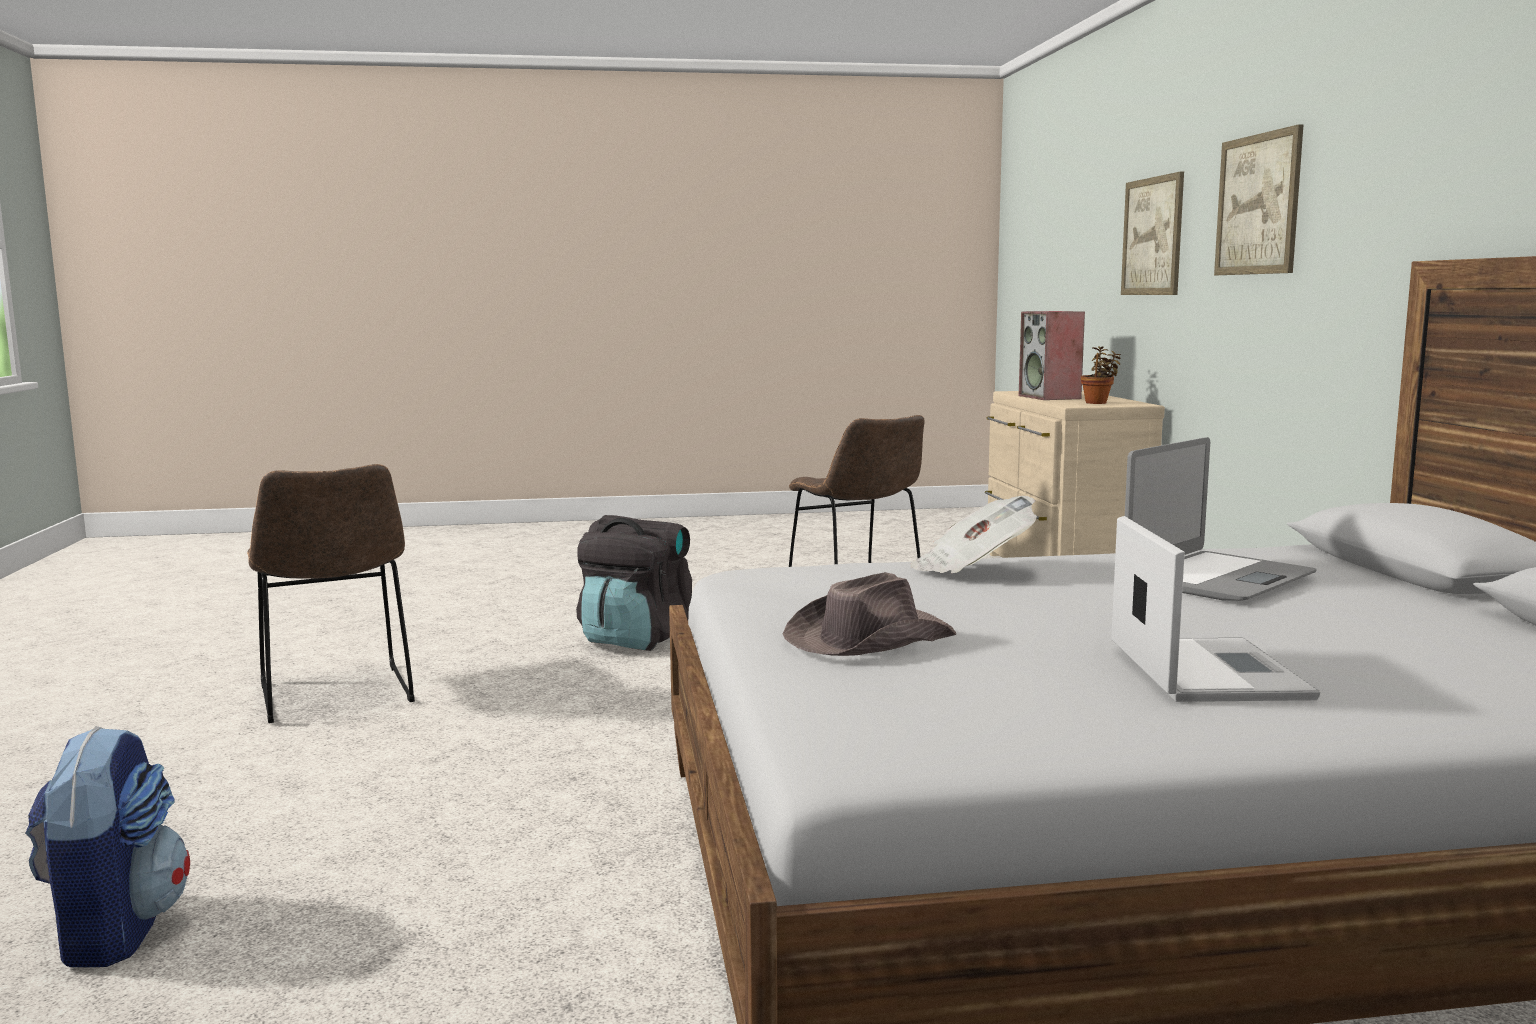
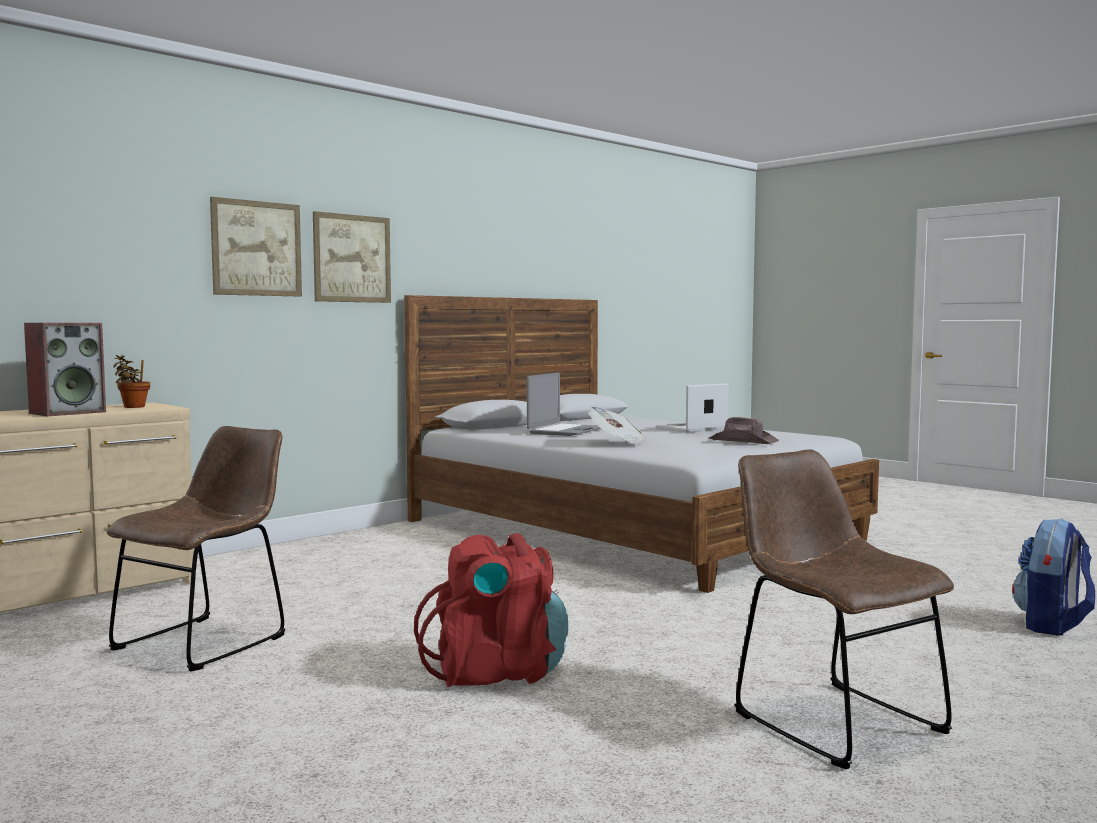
camera: 125 degrees left, 5 degrees down
(337, 696) = (830, 719): brown chair -> brown chair turned 60 degrees counterclockwise
(635, 639) = (496, 672): black backpack -> red backpack
(1152, 236) = (95, 255): picture -> picture (352, 258)
(1217, 579) = (566, 431): laptop -> laptop turned 105 degrees clockwise

